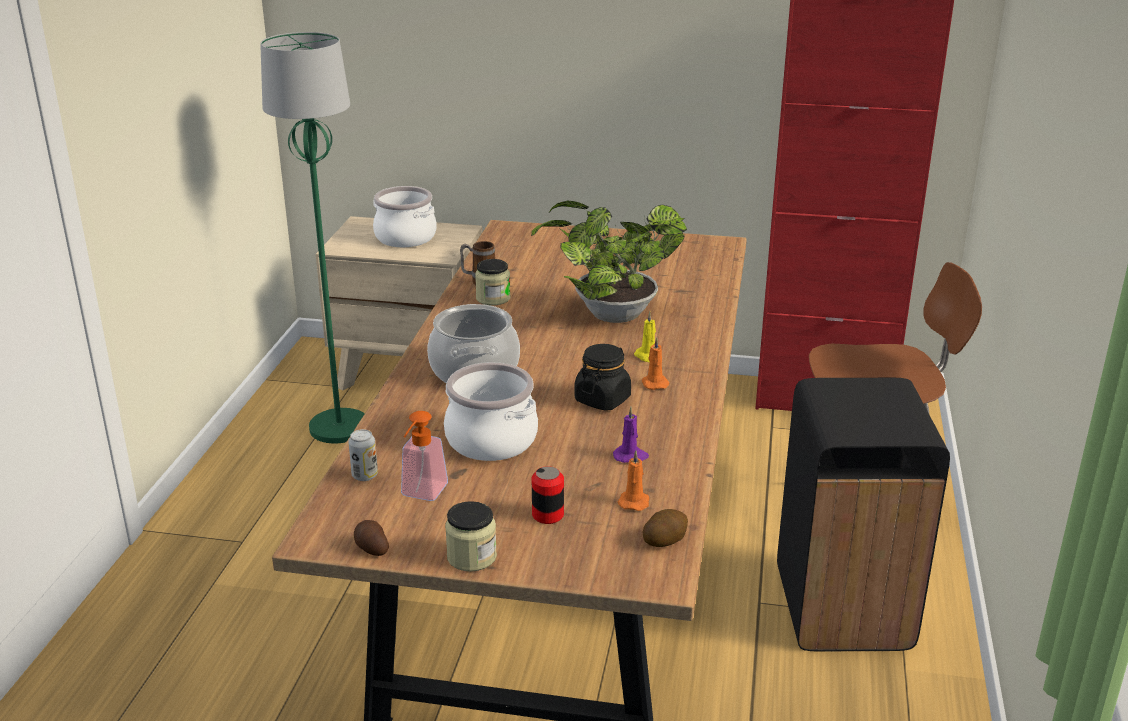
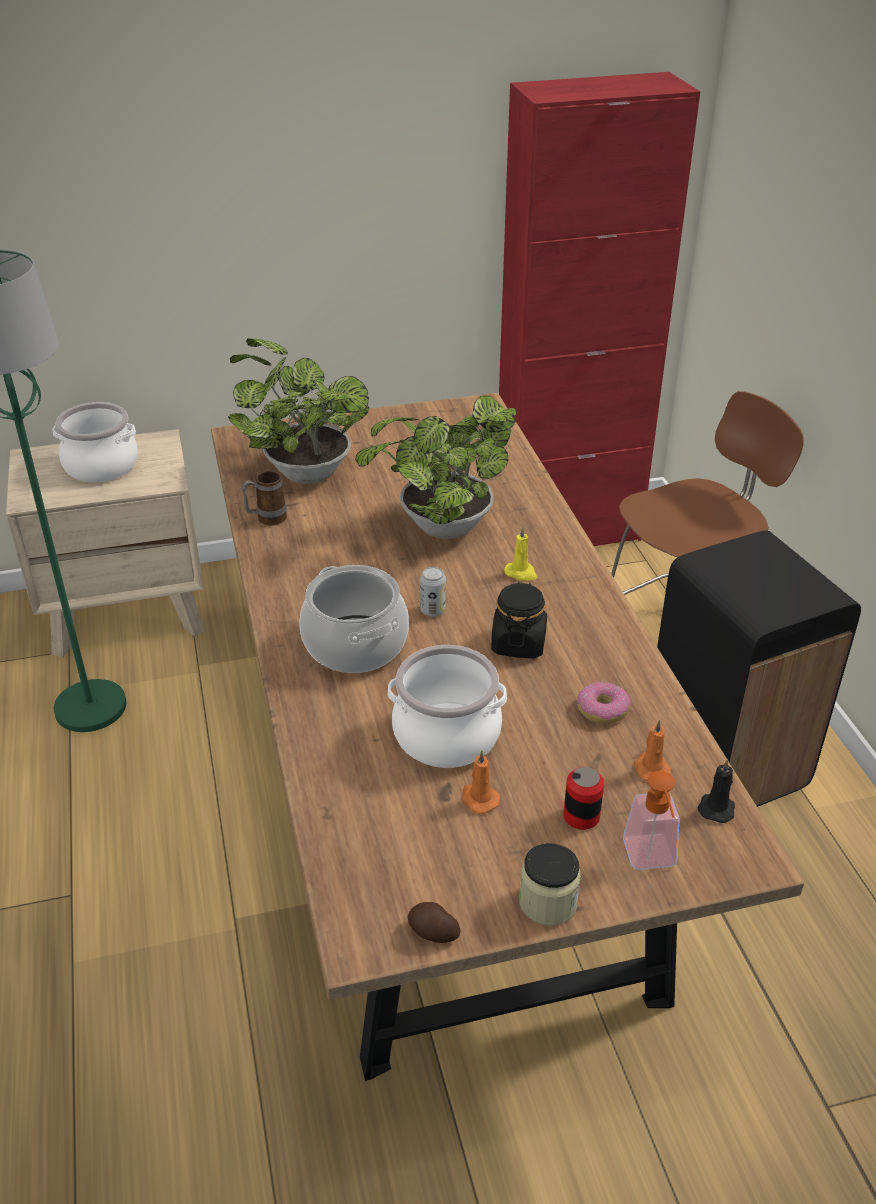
camera: 25 degrees left, 10 degrees up
(365, 475) = (346, 831): can -> can (433, 610)
(421, 494) = (429, 836): soap dispenser -> soap dispenser (651, 860)
(493, 298) = (299, 538): jar -> none
(535, 259) = (303, 471): none -> potted plant
(631, 456) = (603, 710): purple candle -> donut
(654, 383) = (552, 606): orange candle -> orange candle (478, 799)
(665, 540) = (716, 807): potato -> black candle

